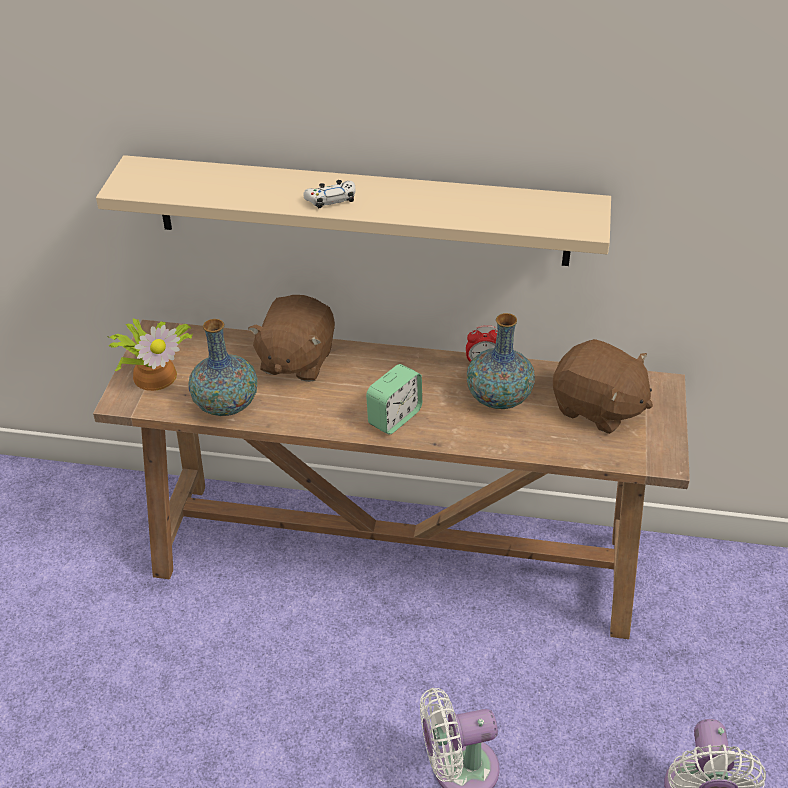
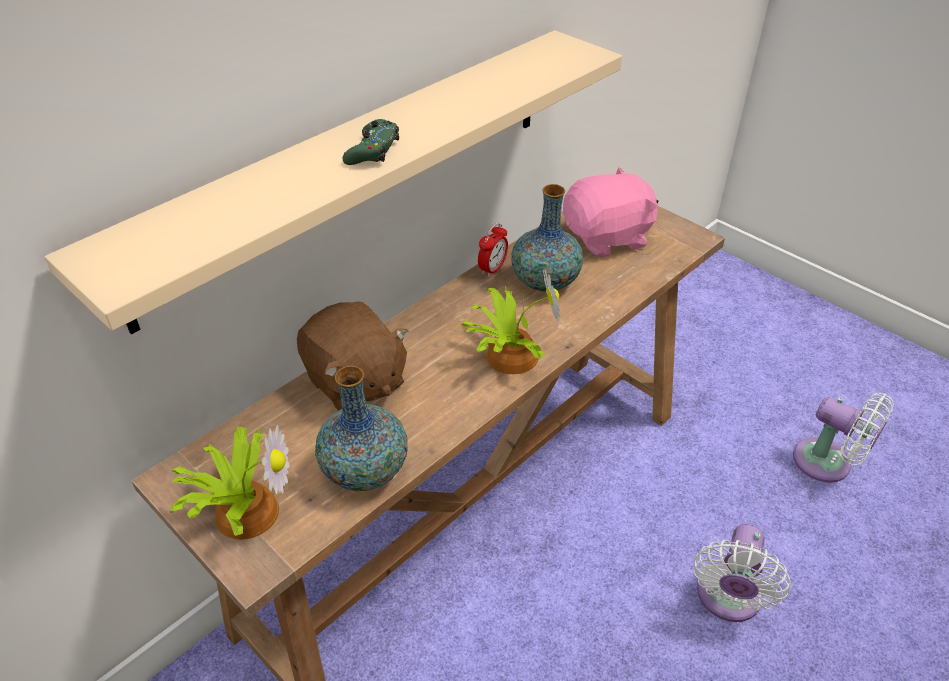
camera: 55 degrees left, 0 degrees up
(331, 199) = (372, 151): white game controller -> green game controller
(394, 417) = (508, 355): alarm clock -> potted plant
(597, 408) = (607, 238): brown plush toy -> pink plush toy

